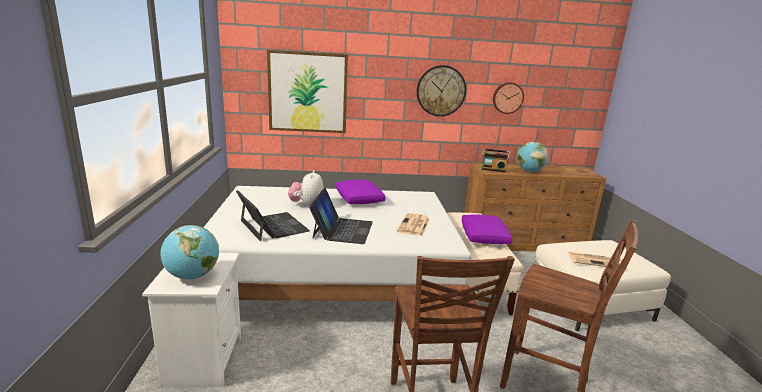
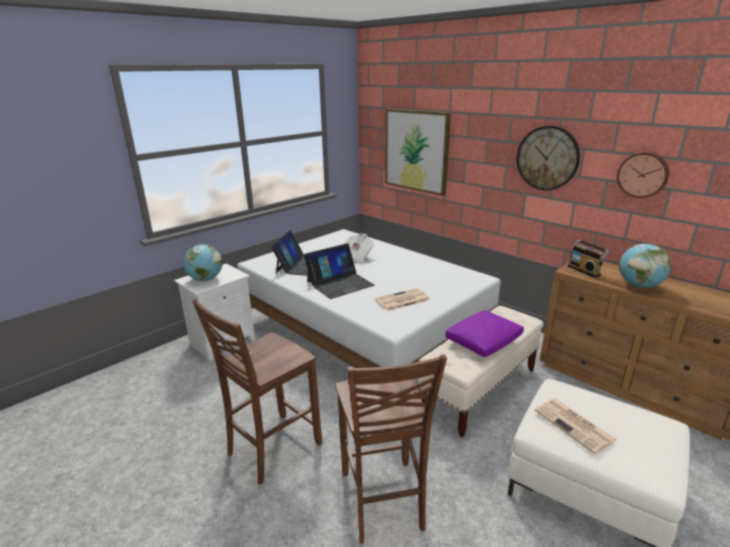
camera: 50 degrees right, 5 degrees up
(307, 205) = (356, 257): plush toy -> newspaper
(359, 199) = (407, 264): purple pillow -> none

